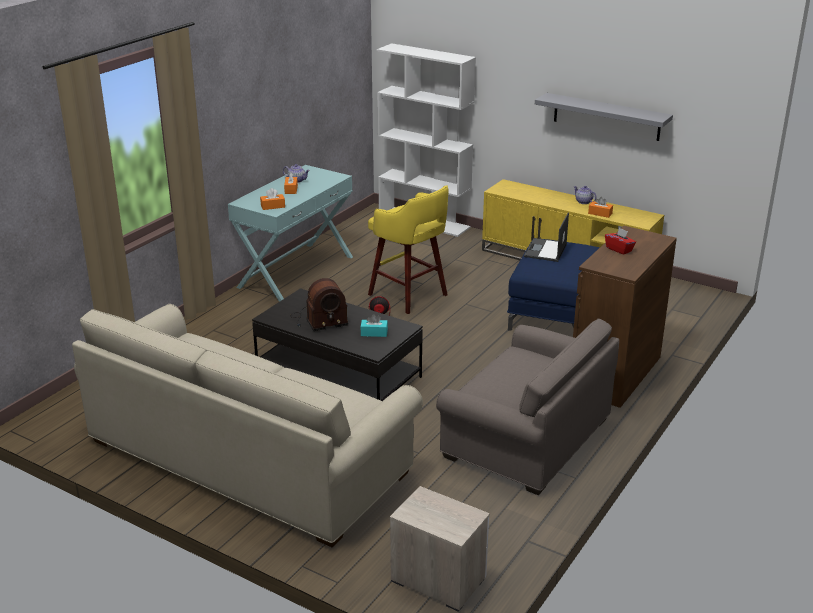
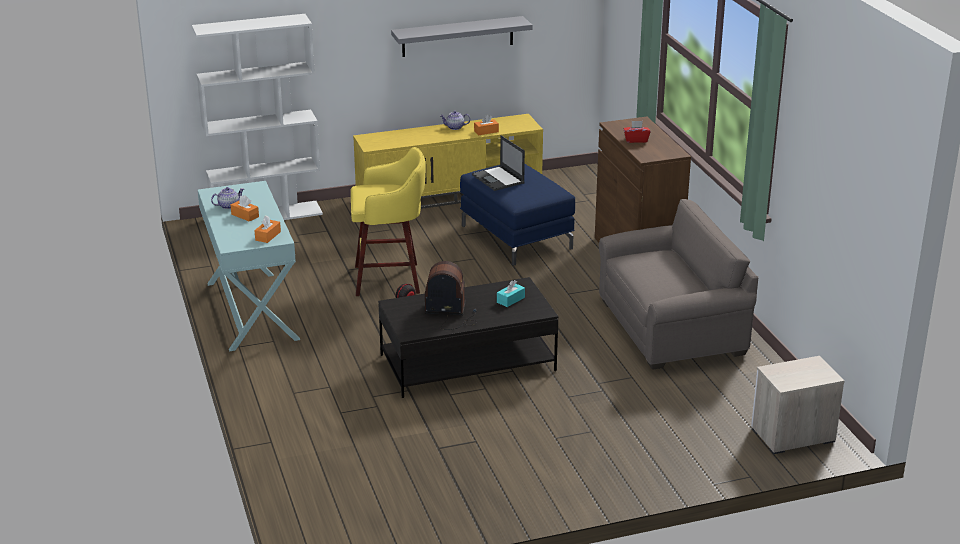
camera: 50 degrees left, 0 degrees up
(246, 457) = (535, 454): beige sofa -> none
(318, 320) = (451, 314): radio -> radio turned 105 degrees counterclockwise

